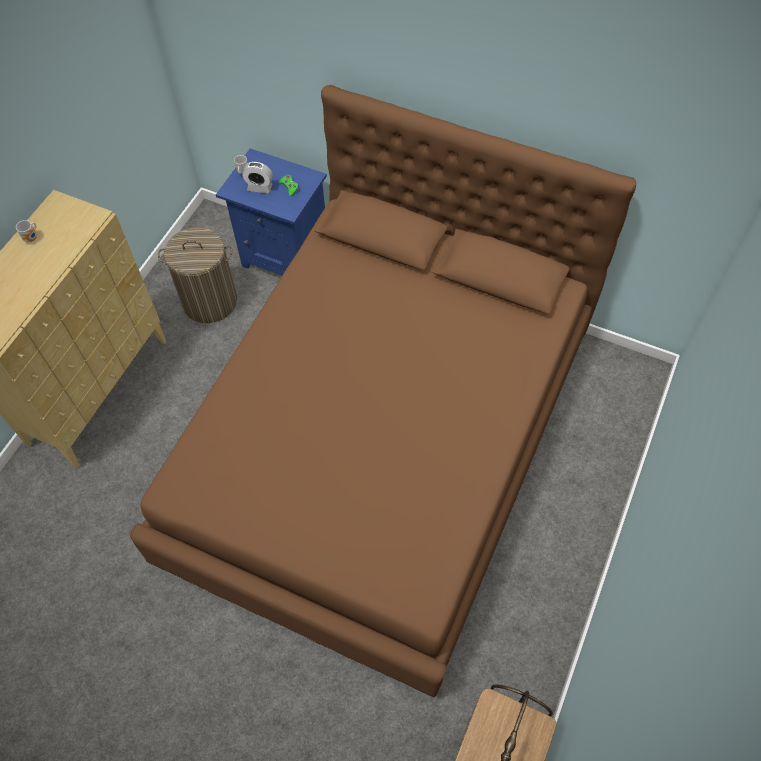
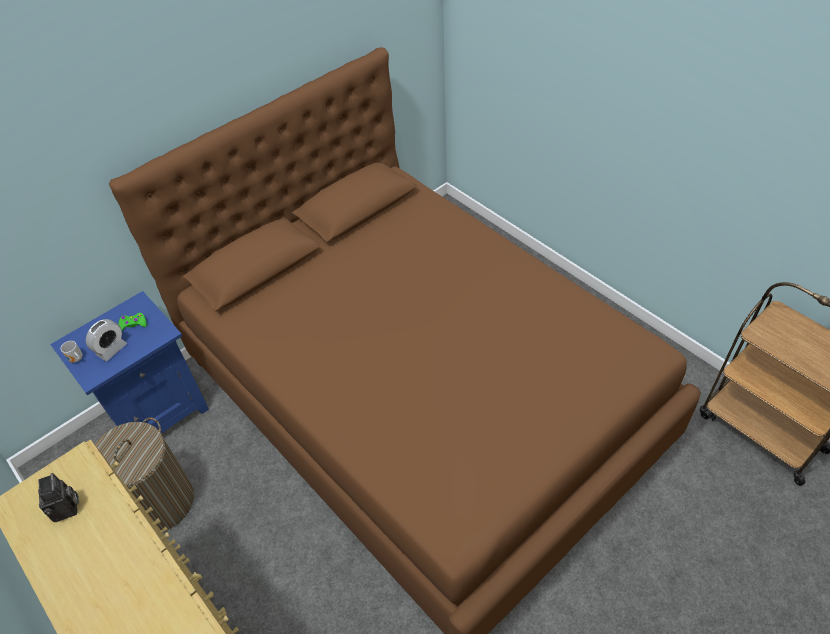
camera: 65 degrees left, 10 degrees down
(32, 238) = (51, 548): mug -> none
(60, 231) = (67, 509): none -> camera

